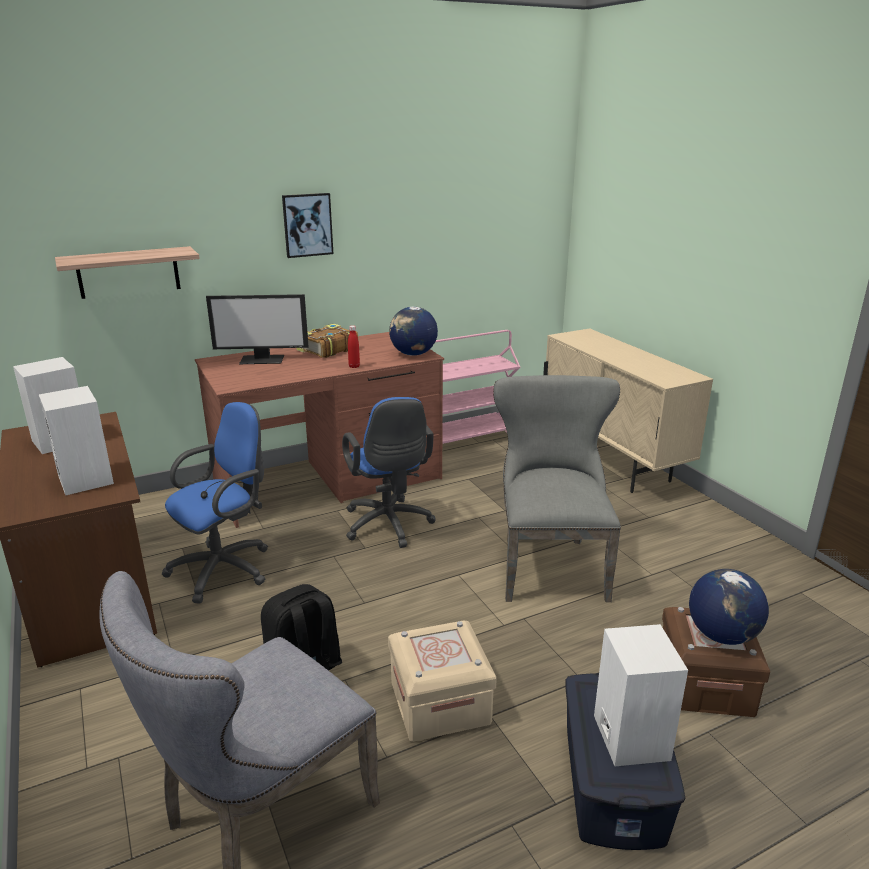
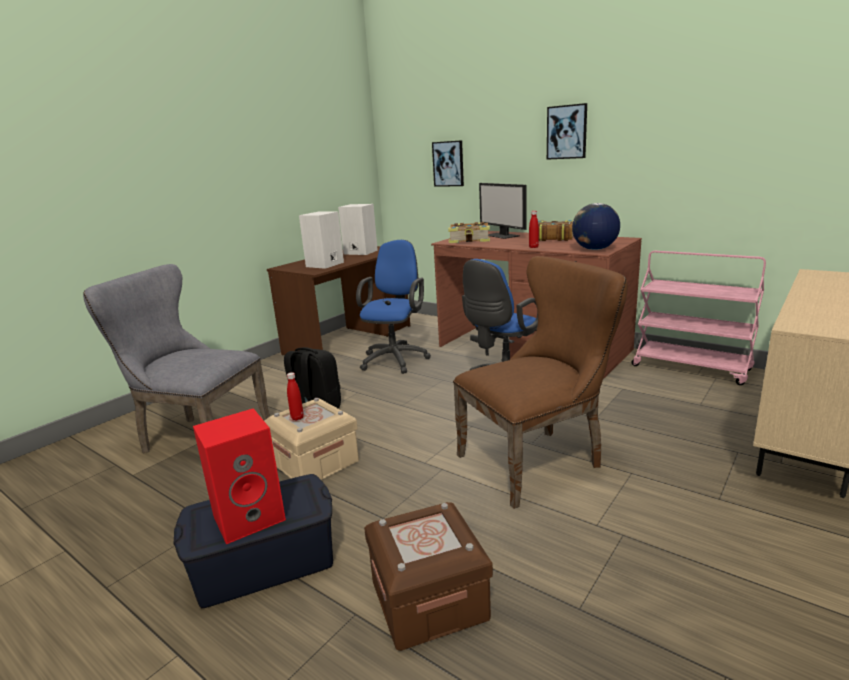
camera: 65 degrees right, 5 degrees down
(128, 272) = (448, 164): shelf -> picture
(226, 568) = (396, 359): blue office chair -> blue office chair turned 90 degrees counterclockwise
(250, 376) = (470, 240): none -> book
(442, 659) = (297, 418): none -> red bottle
(549, 564) = (537, 460): grey chair -> brown chair
(628, 736) = (250, 516): white speaker -> red speaker
(722, 635) = (419, 541): globe -> none

